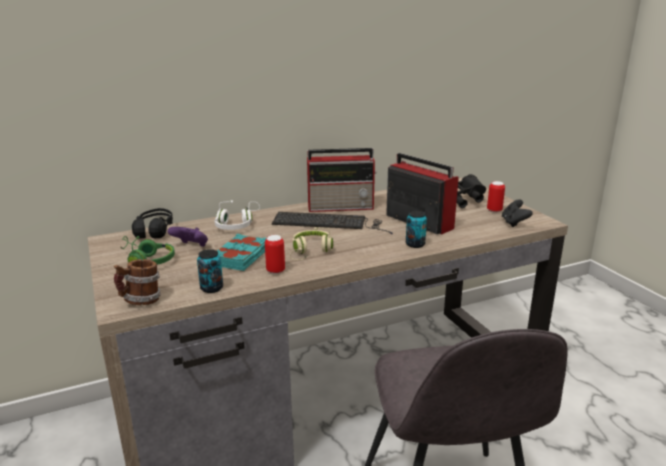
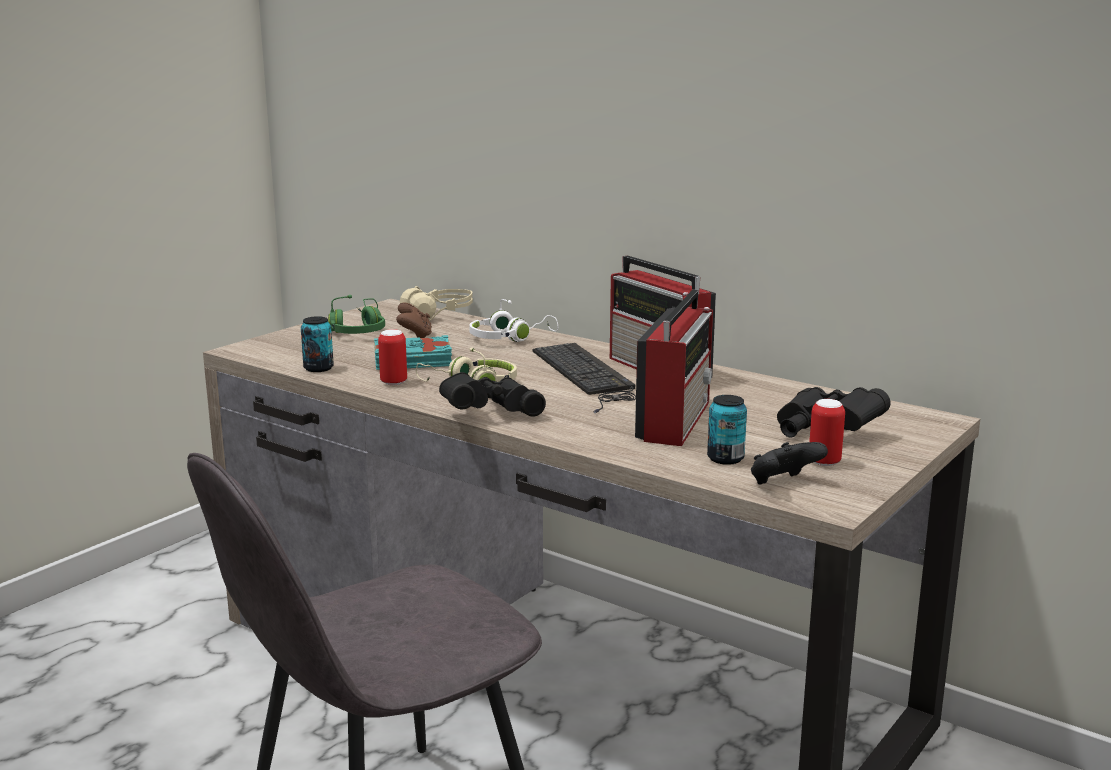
camera: 60 degrees right, 5 degrees down
(141, 301) = (262, 352): mug -> none
(154, 231) = (439, 314): black headphones -> beige headphones
(191, 247) = (415, 337): purple game controller -> brown game controller
(364, 257) = (489, 413): none -> black binoculars
(415, 244) = (577, 432): can -> can (725, 458)

